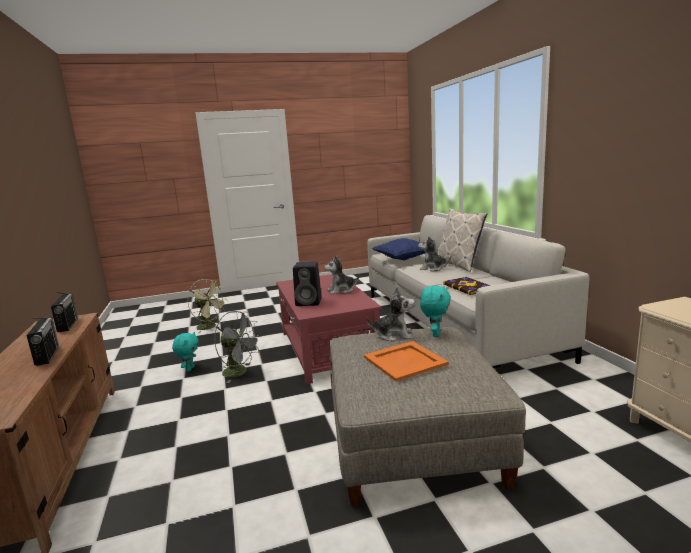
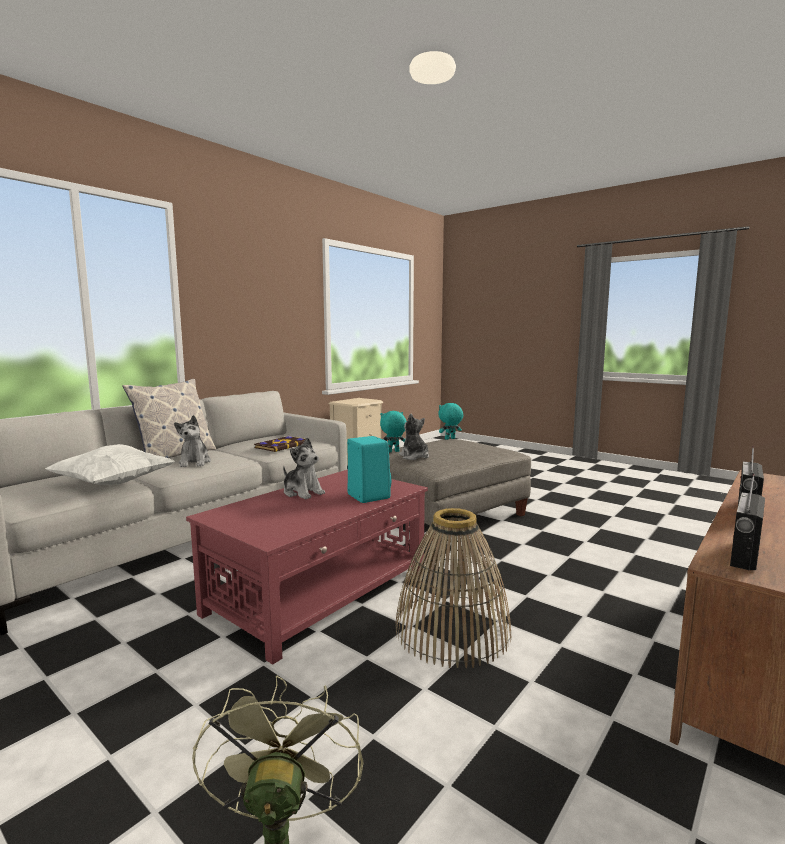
camera: 125 degrees left, 5 degrees down
(189, 369) = (504, 697): turquoise plush toy -> turquoise plush toy (450, 439)
(240, 372) = (452, 631): grey fan -> basket
(309, 302) = (367, 496): black speaker -> turquoise speaker
(403, 259) = (113, 484): blue pillow -> white pillow
(404, 361) = (453, 449): orange tray -> none

